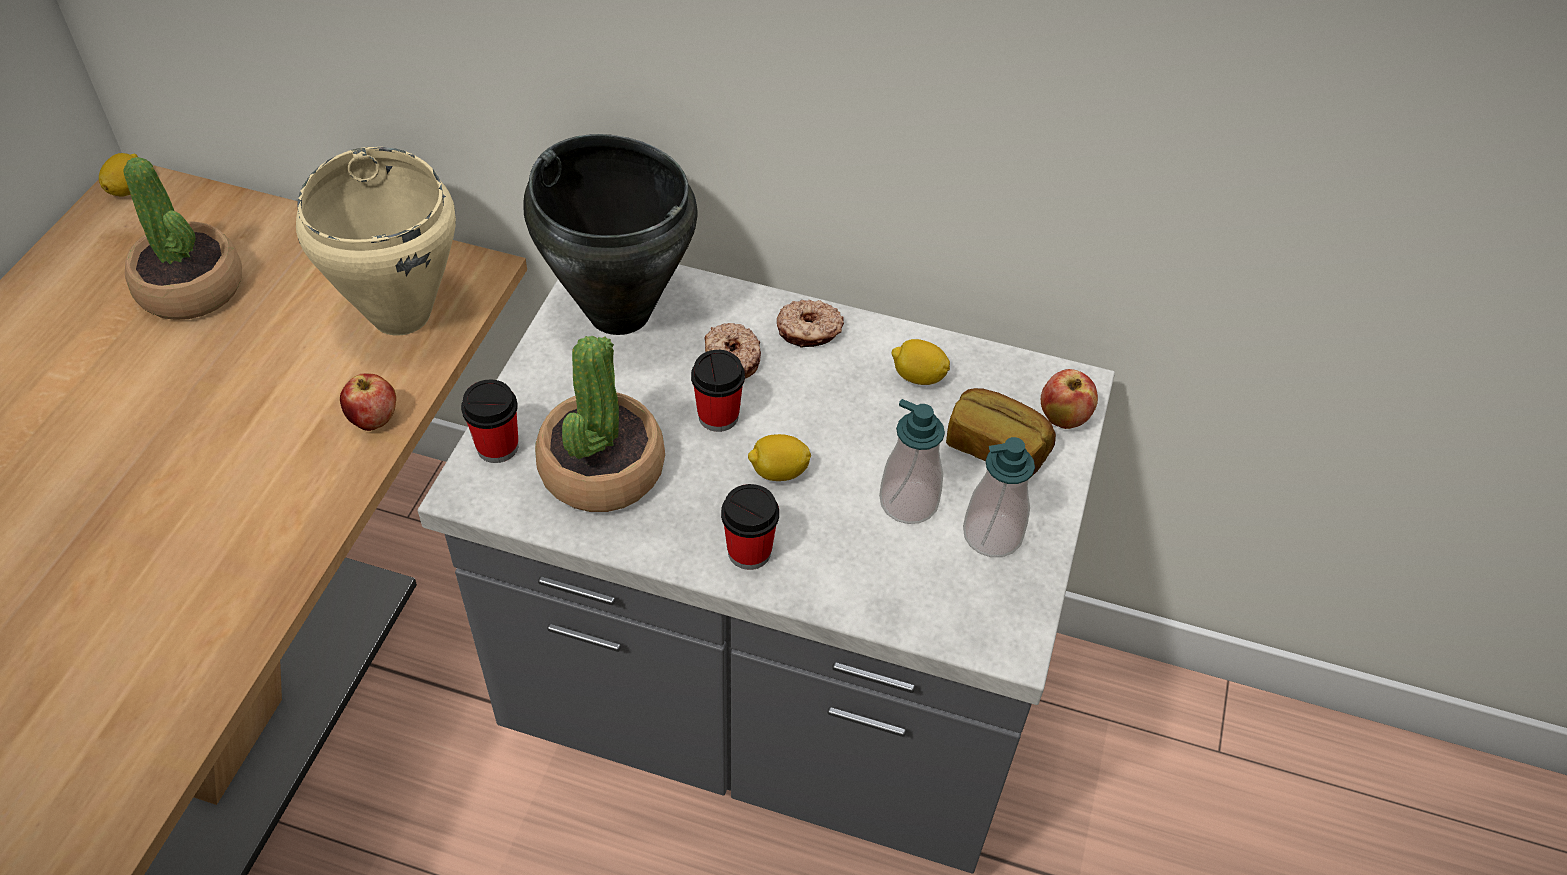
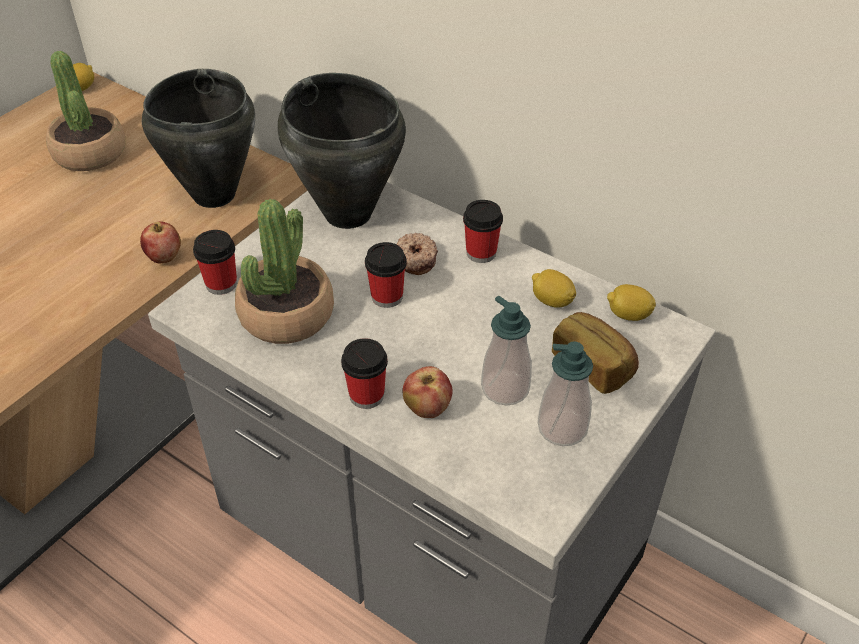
camera: 20 degrees right, 5 degrees down
(400, 315) = (213, 195): beige cooking pot -> black cooking pot
(778, 472) = (414, 344): lemon -> lemon (628, 315)
(809, 331) = (481, 253): donut -> cup
(1063, 418) = (657, 355): apple -> apple (427, 408)

